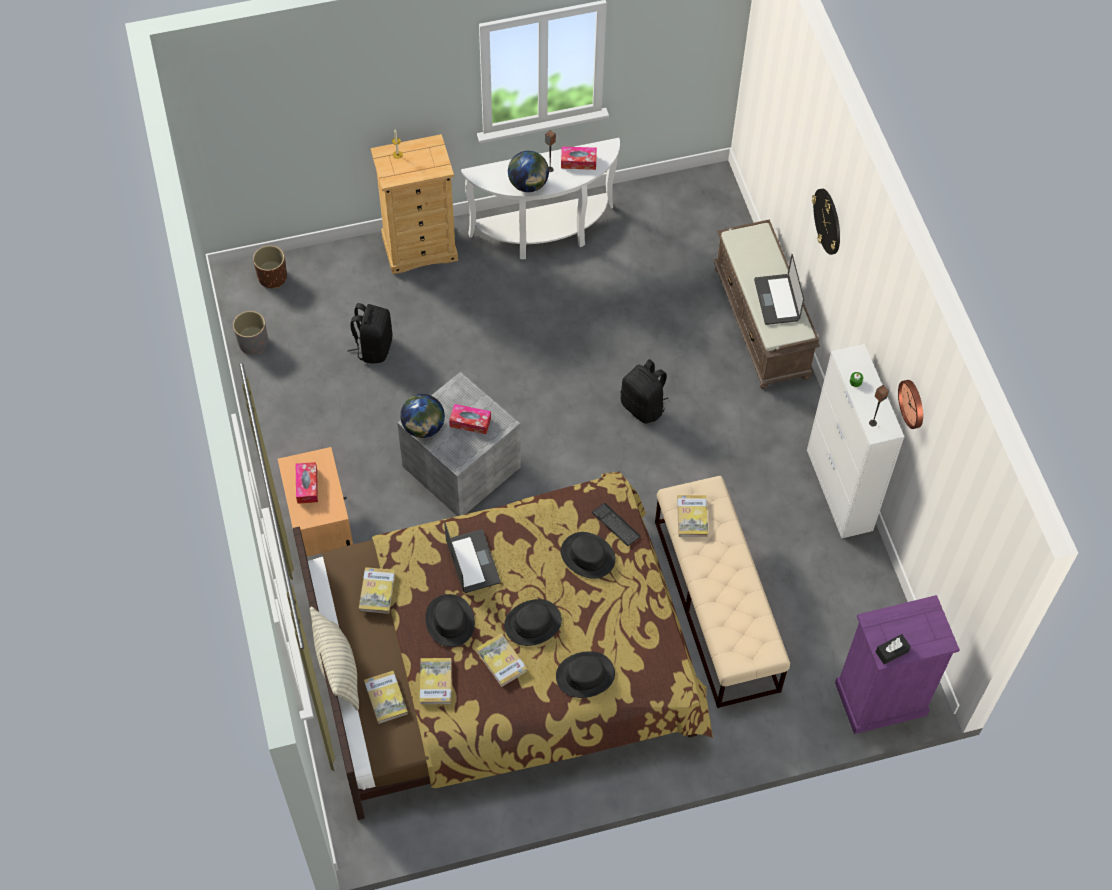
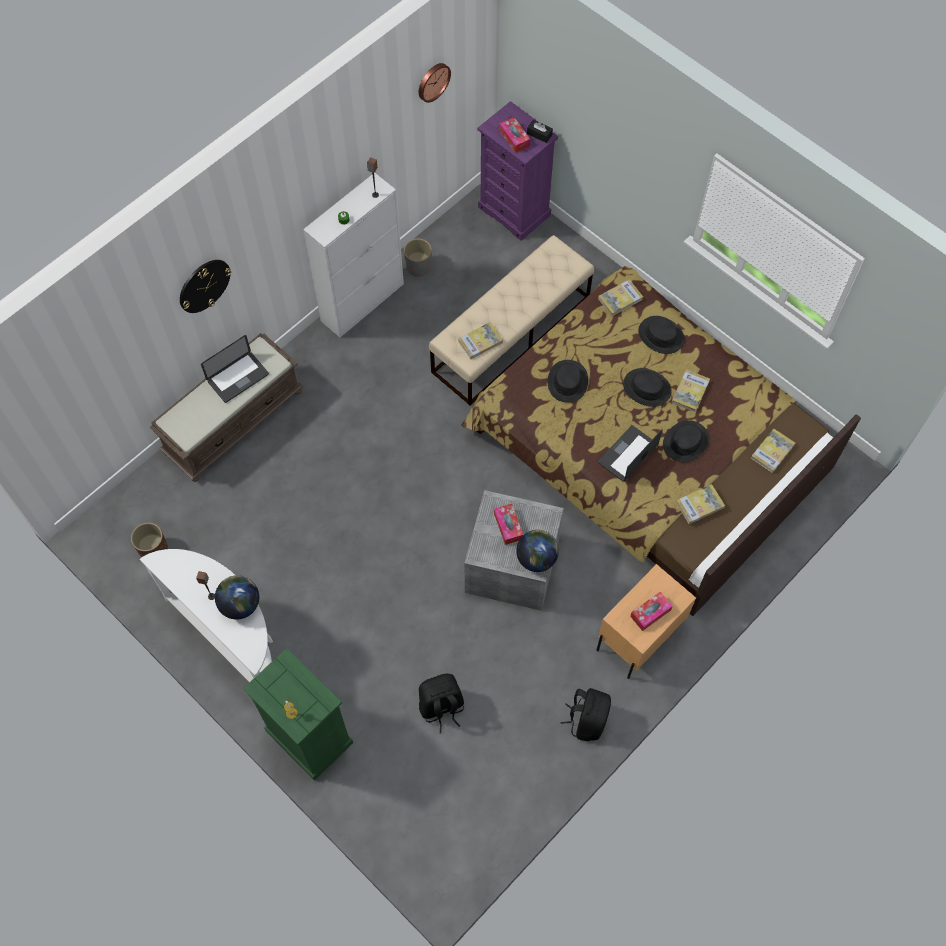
camera: 120 degrees left, 5 degrees up
(253, 343) = (502, 817): grey planter -> grey planter (418, 266)
(272, 277) = (420, 850): brown planter -> brown planter (153, 549)
(338, 668) = (774, 498): pillow -> none
(420, 247) = (308, 736): beige dresser -> green dresser
(435, 682) = (737, 424): book -> book (620, 299)
(578, 162) = (189, 577): tissue box -> tissue box (514, 138)
(616, 525) = (528, 377): keyboard -> none
(643, 407) = (370, 465): black backpack -> black backpack (586, 720)
(913, 403) = (362, 151): wall clock -> wall clock (433, 81)

